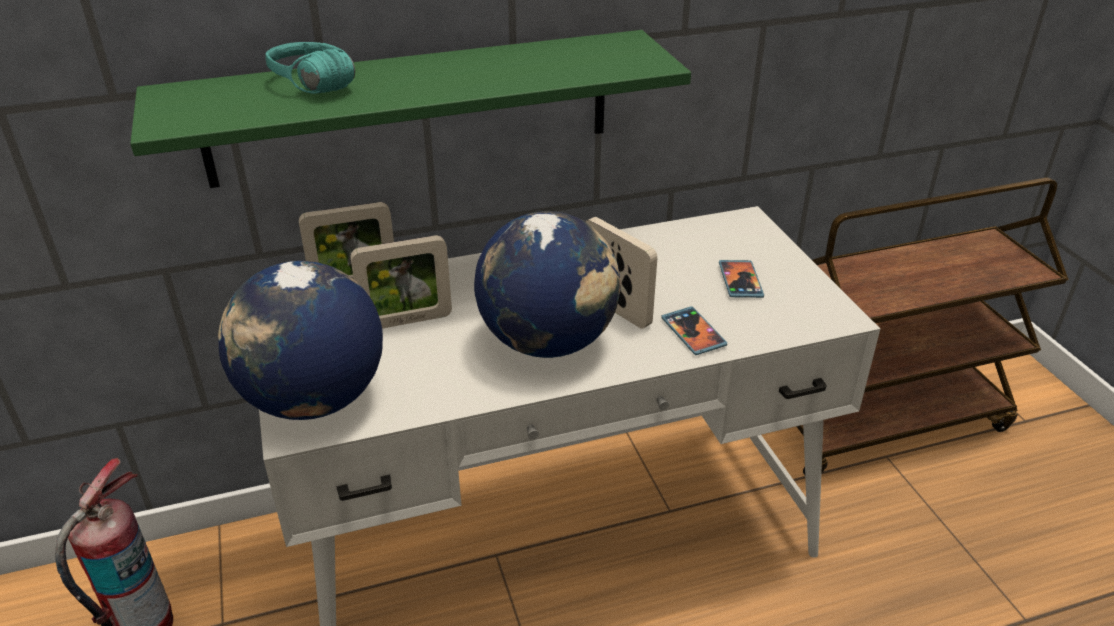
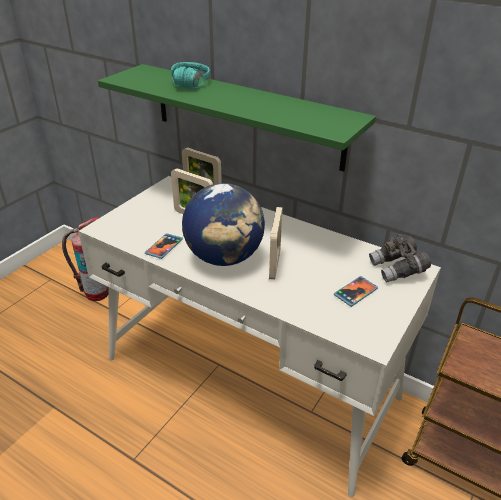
camera: 50 degrees right, 0 degrees up
(313, 400) = (121, 222): globe -> none
(693, 333) = (287, 296): phone -> phone (164, 247)
(731, 233) = (397, 270): none -> grey binoculars

